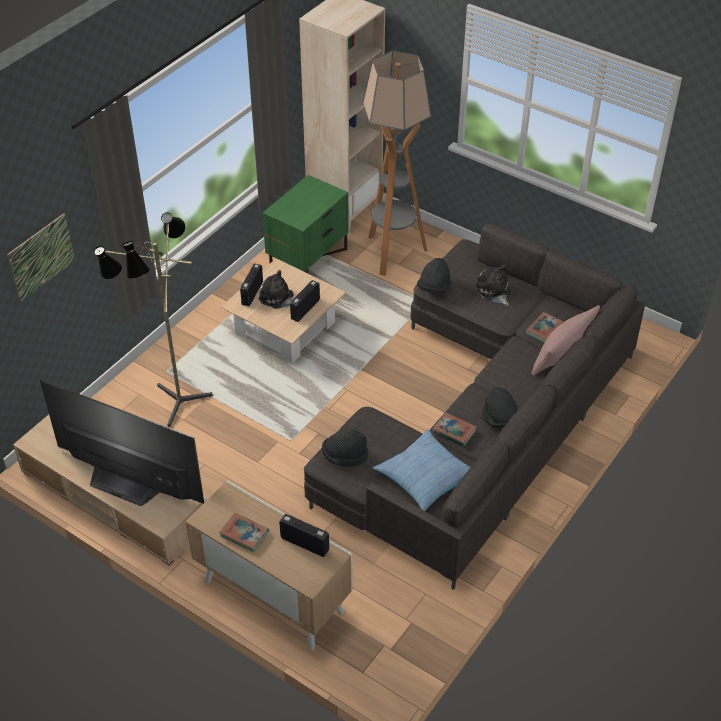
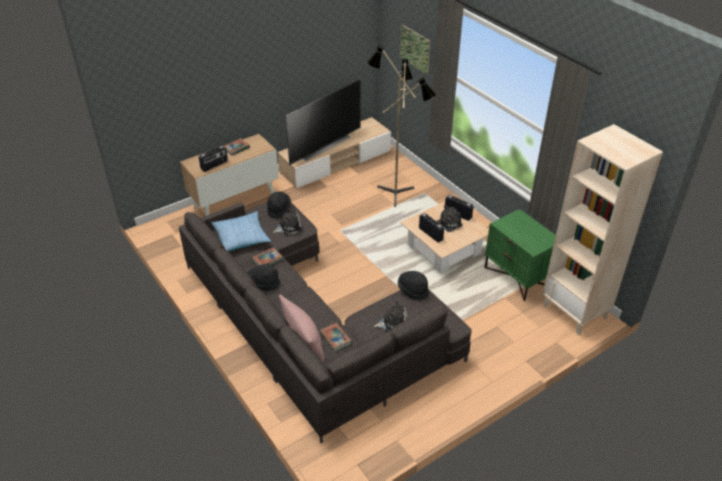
camera: 110 degrees right, 5 degrees down
(377, 433) = (288, 227): none -> plush toy
(393, 253) = (511, 327): floor lamp -> none

